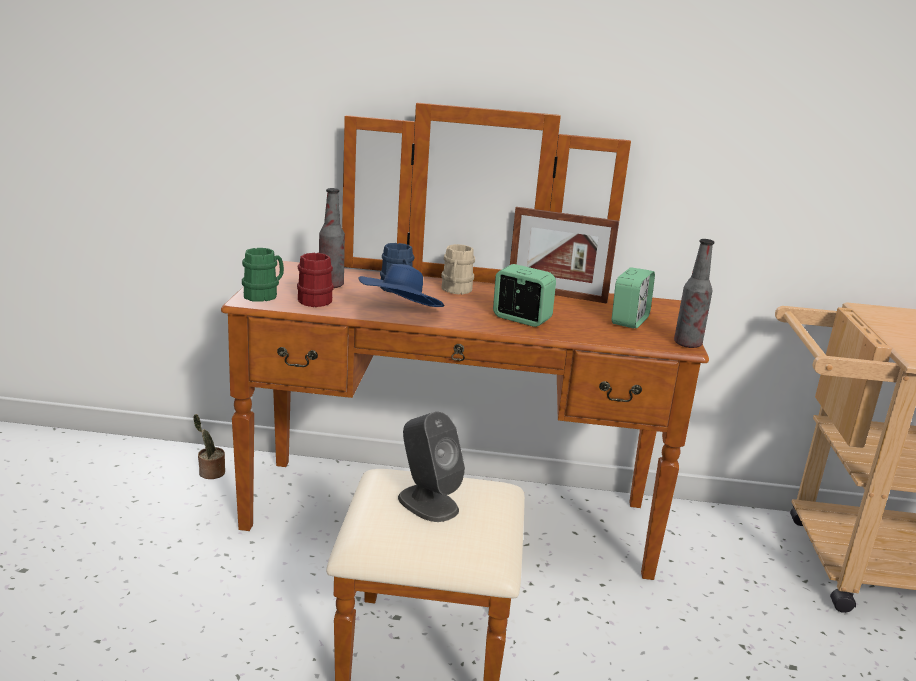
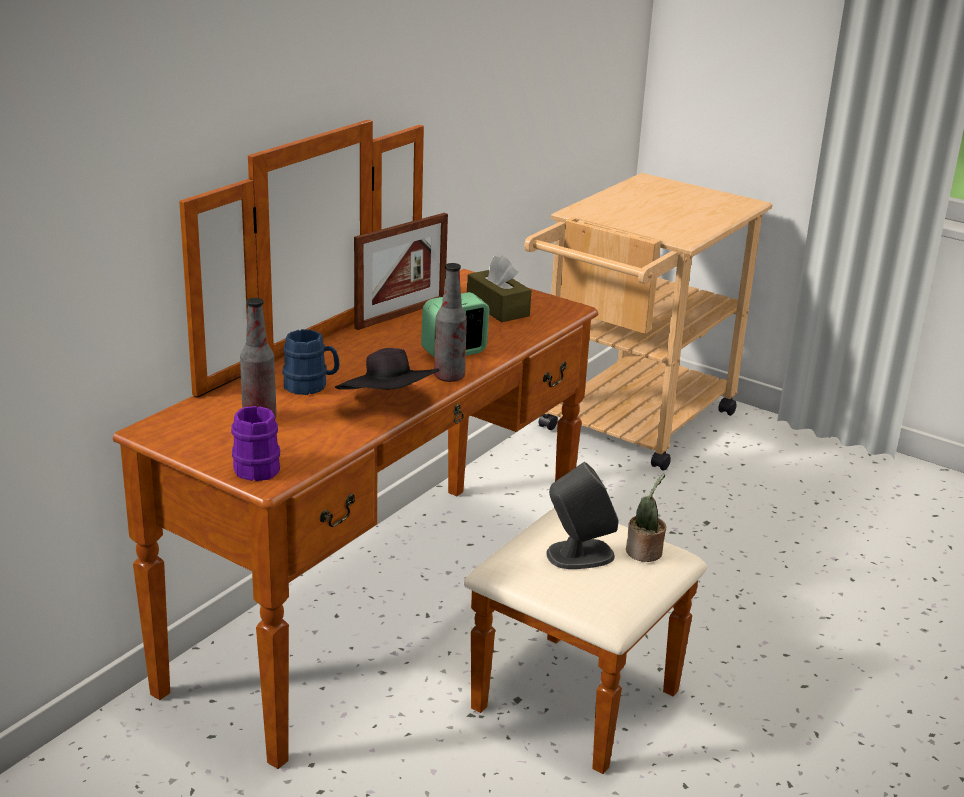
camera: 60 degrees left, 5 degrees up
(210, 473) = (121, 762): potted plant -> potted plant (645, 553)
(264, 294) = (255, 466): green mug -> purple mug
(317, 299) = (301, 438): red mug -> none
(400, 314) = (388, 405): blue hat -> black hat
(456, 290) = (342, 357): beige mug -> none
(629, 321) = (497, 308): alarm clock -> brown tissue box
(687, 344) = (569, 305): bottle -> bottle (449, 377)

